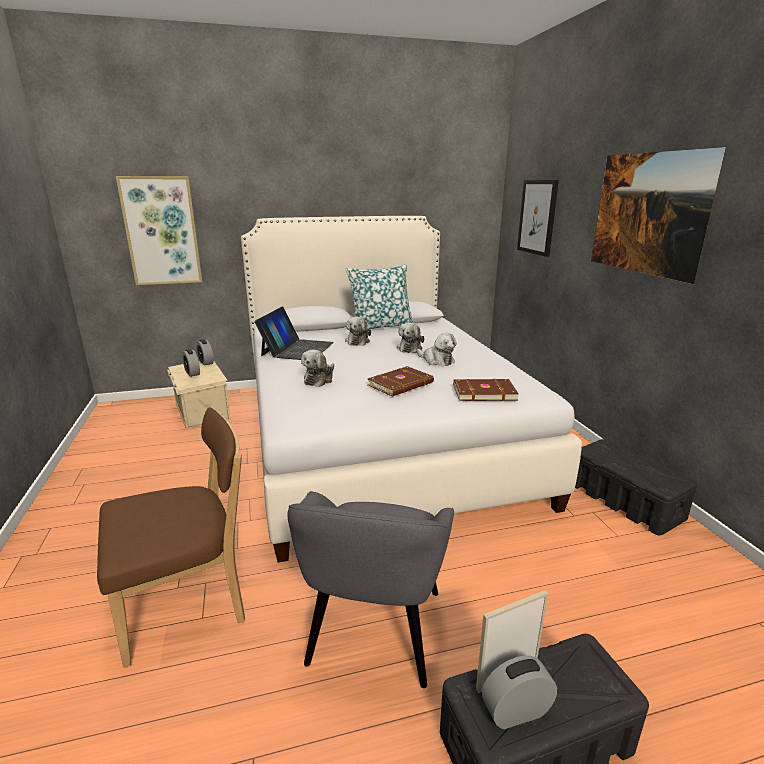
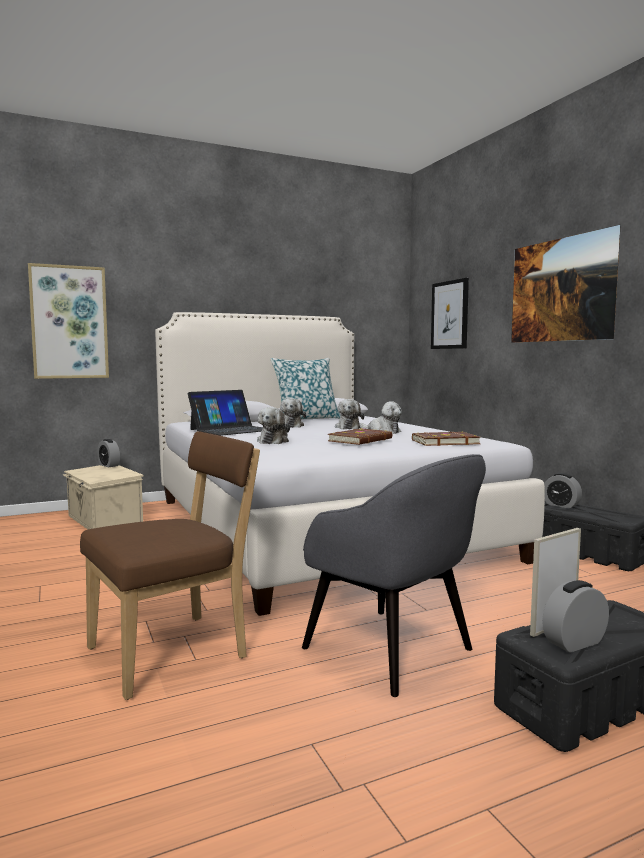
camera: 10 degrees left, 15 degrees down
(192, 373) = (98, 472): alarm clock -> alarm clock (561, 505)
(297, 349) = (231, 430): laptop -> laptop turned 45 degrees clockwise
(375, 629) = (390, 650): grey armchair -> grey armchair turned 45 degrees counterclockwise

